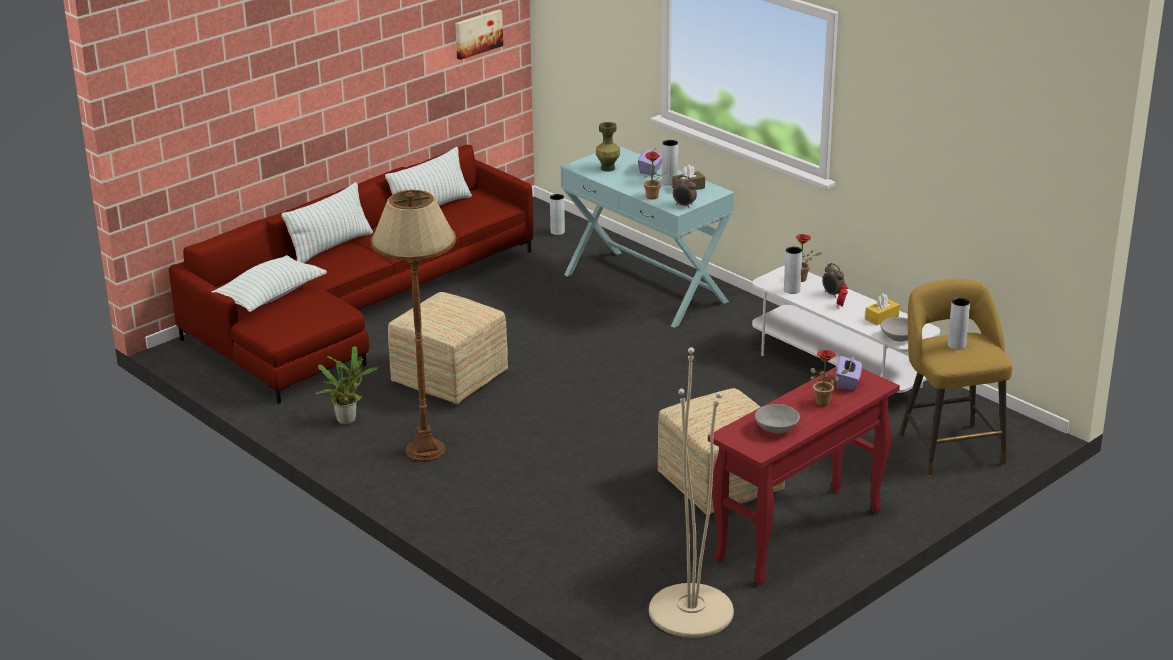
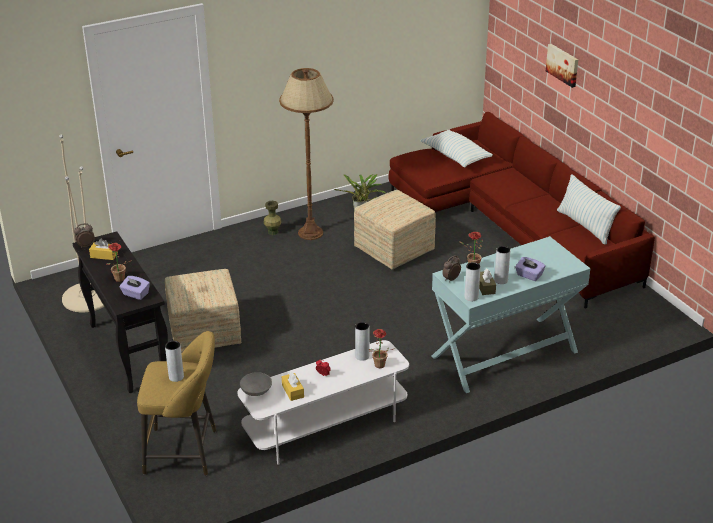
camera: 105 degrees right, 5 degrees up
(330, 247) = (528, 183): pillow -> none
(477, 33) = (686, 151): picture -> picture (563, 65)
(557, 232) = (622, 327): grey vase -> grey vase (471, 297)
(607, 168) = (538, 256): green vase -> green vase (273, 232)
(776, 428) = (104, 255): grey bowl -> yellow tissue box
(798, 536) = (127, 352): red console table -> black console table
(832, 294) = (345, 375): alarm clock -> alarm clock (86, 245)

